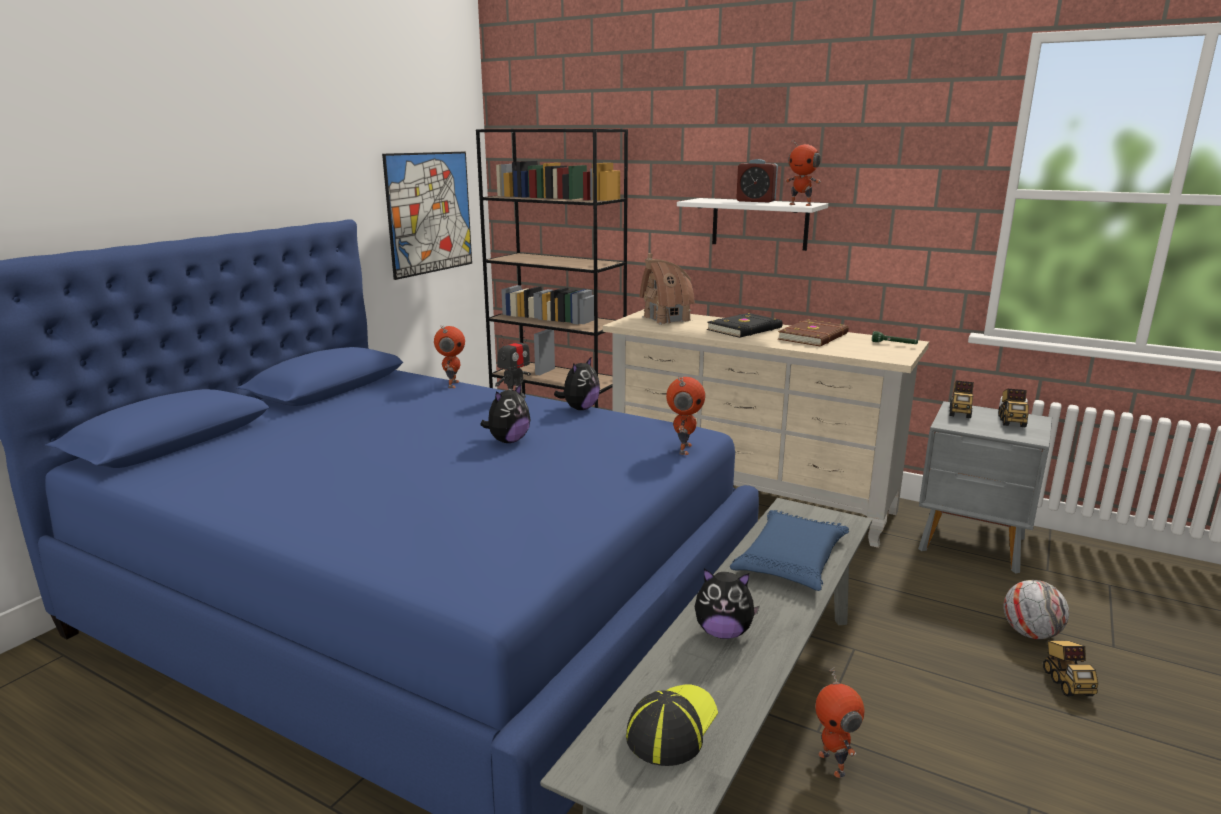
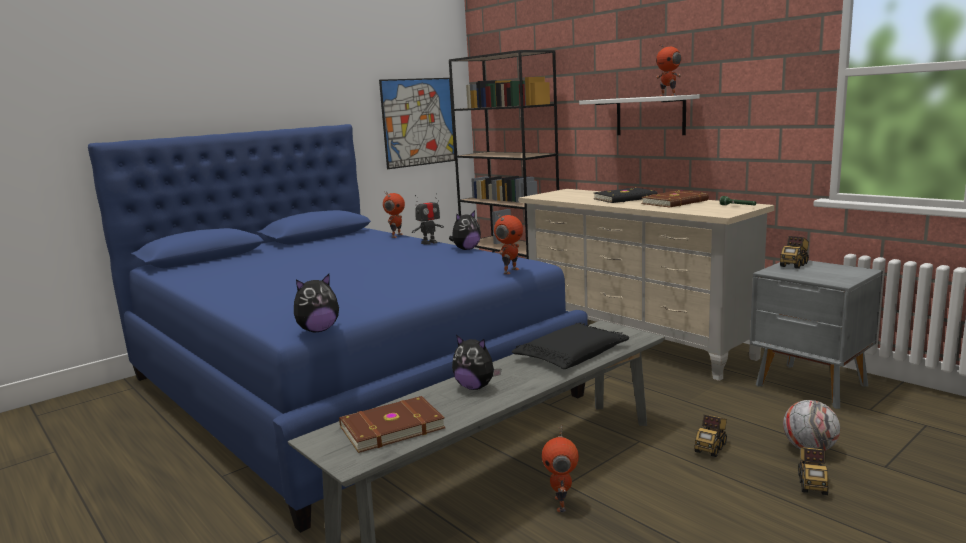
camera: 20 degrees right, 5 degrees down
(508, 441) = (396, 264): plush toy -> plush toy (318, 330)
(666, 319) = (572, 194): toy house -> none
(672, 727) = (390, 427): cap -> brown book
(755, 201) = (641, 97): alarm clock -> none
(791, 557) = (572, 353): blue pillow -> black pillow
(1011, 421) = (836, 271): toy truck -> toy truck (711, 447)

